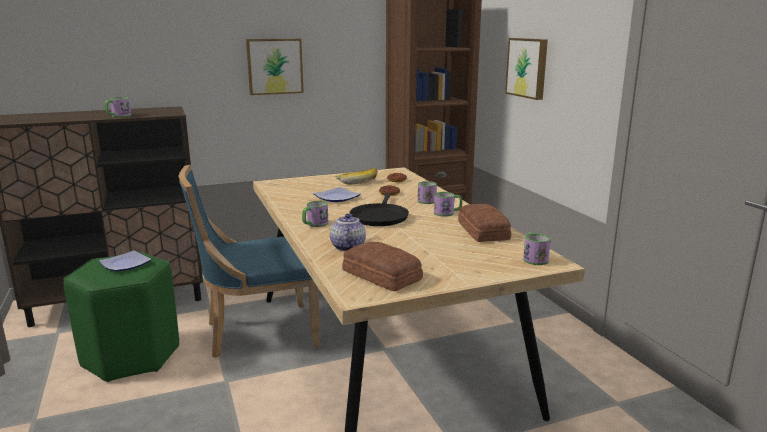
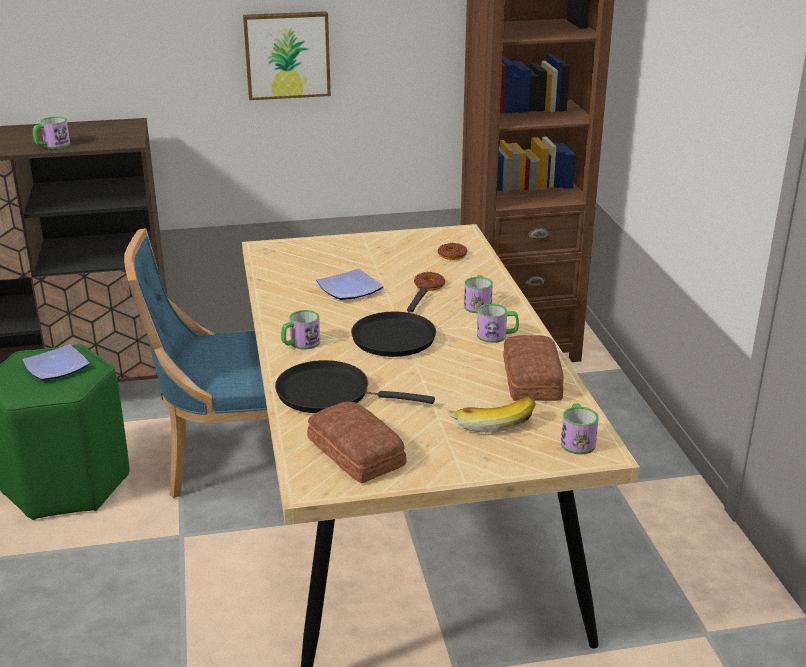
camera: 10 degrees right, 10 degrees up
(347, 247) = (330, 393): teapot -> black frying pan
(357, 181) = (392, 254): banana -> banana (492, 421)
(528, 67) = (679, 84): picture -> none

